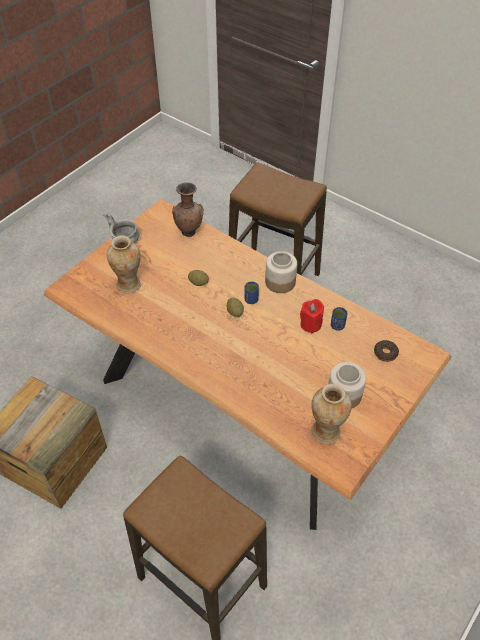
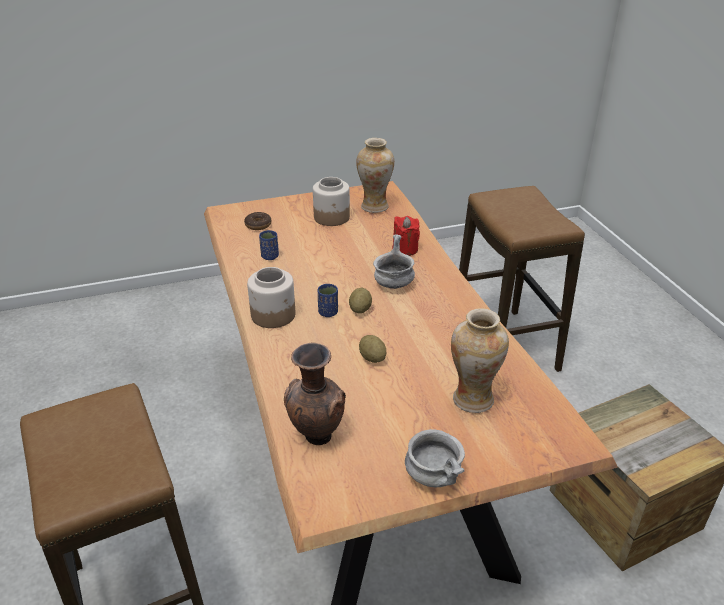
camera: 145 degrees left, 15 degrees down
(233, 346) = (393, 283): none -> grey bowl
(310, 324) = (293, 267): red candle -> red candle (405, 249)

